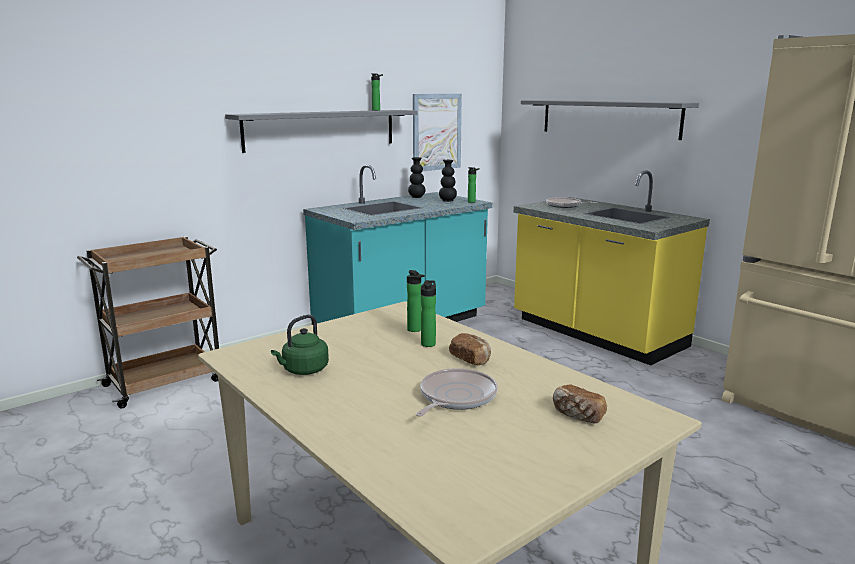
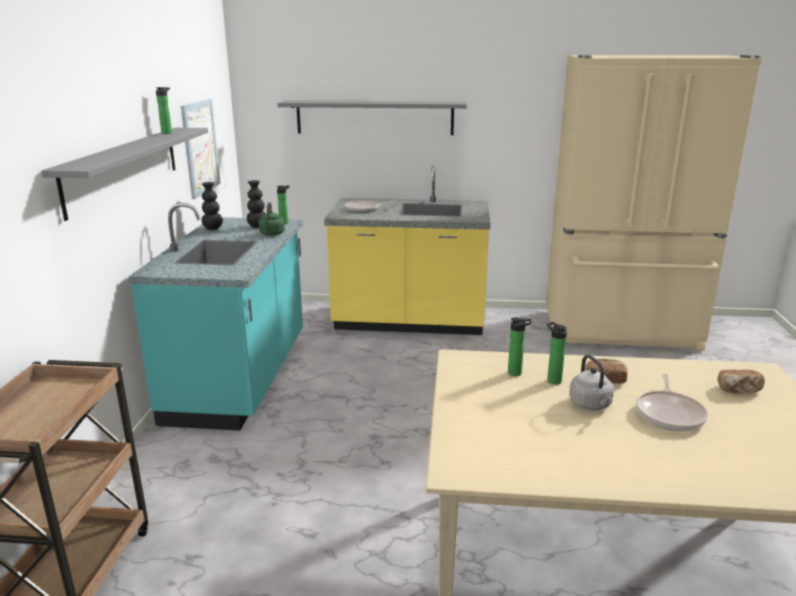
camera: 45 degrees left, 5 degrees up
(303, 370) = (544, 450): green kettle -> green kettle (272, 234)
(411, 366) = (591, 405): none -> grey kettle
(455, 397) = (669, 414): frying pan -> frying pan turned 150 degrees counterclockwise

